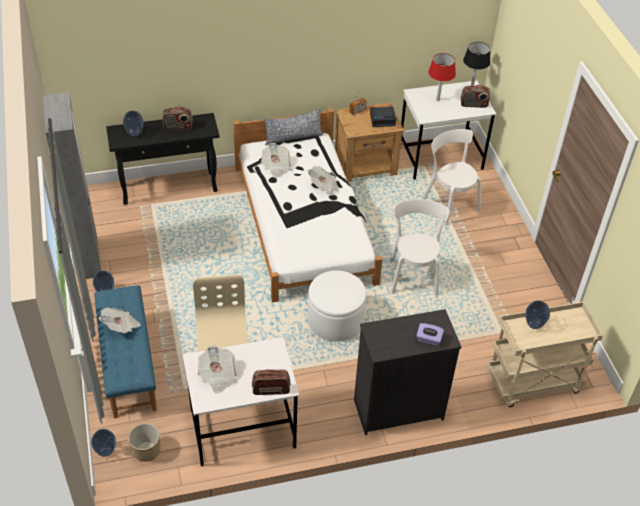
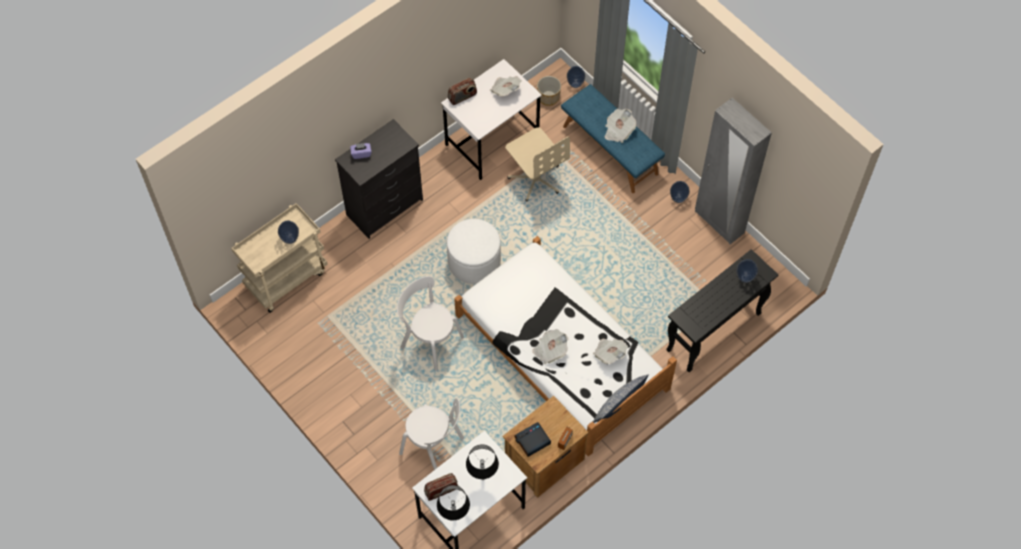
camera: 155 degrees right, 15 degrees up
(178, 126) = (713, 306): radio -> none
(413, 275) = (429, 340): white chair -> white chair turned 150 degrees clockwise
(437, 100) = (483, 478): red table lamp -> black table lamp

